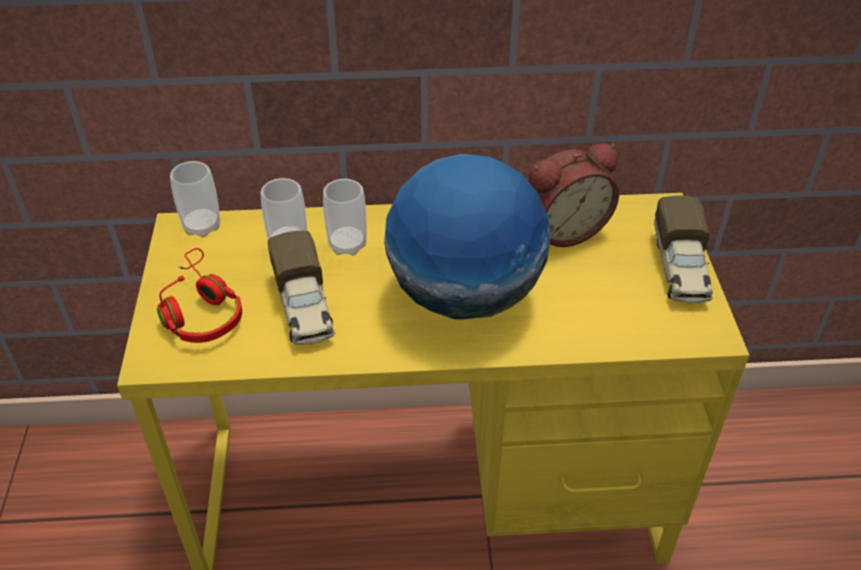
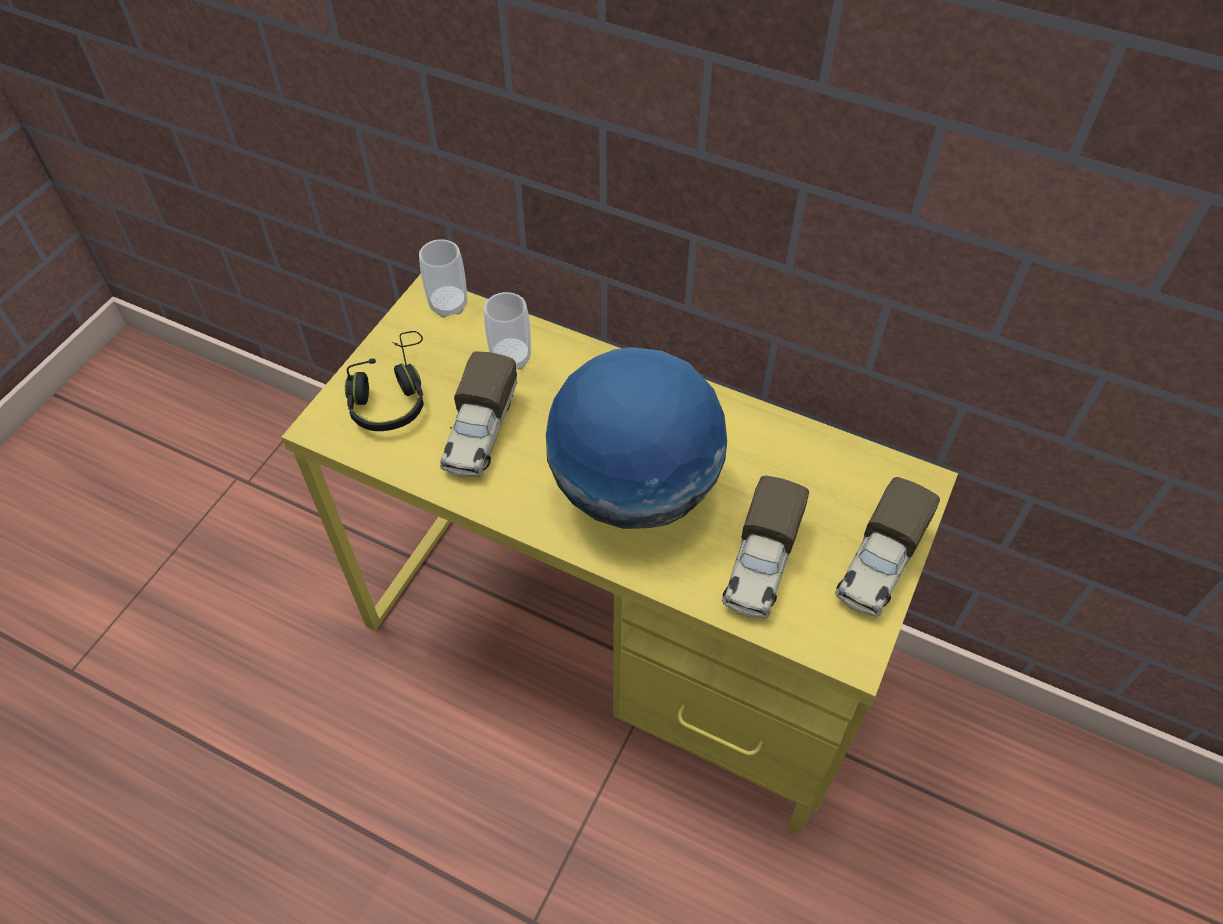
camera: 30 degrees right, 10 degrees up
(200, 311) = (391, 395): red headphones -> black headphones
(347, 245) = (563, 382): cup -> none
(561, 229) = (787, 459): alarm clock -> none
(600, 305) = (760, 564): none -> toy truck

